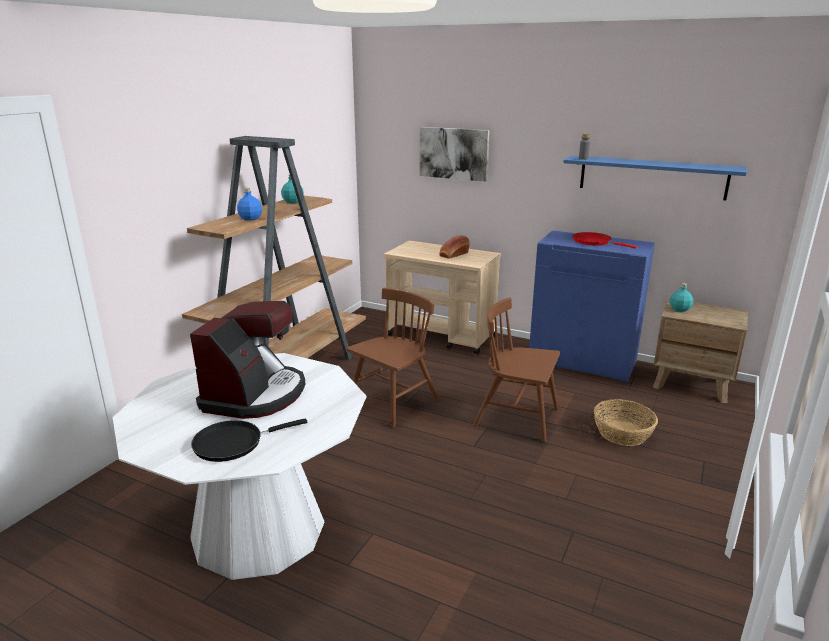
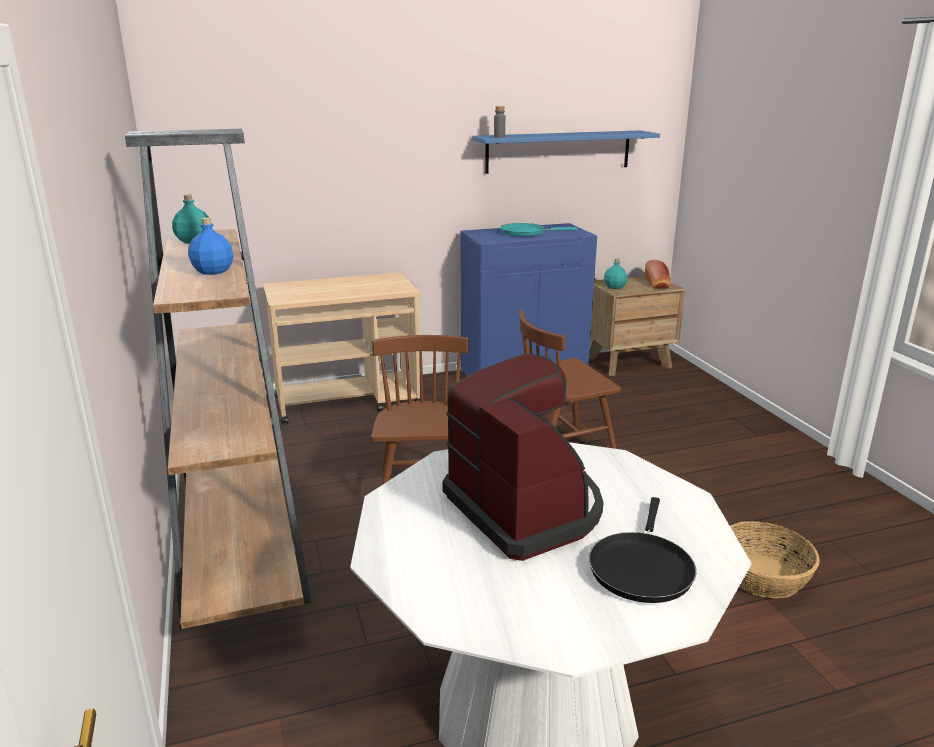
camera: 45 degrees left, 0 degrees up
(453, 254) = (356, 286): bread -> bread (657, 284)
(454, 153) = (316, 148): picture -> none
(594, 242) = (526, 232): red frying pan -> turquoise frying pan
(623, 433) = (654, 422): basket -> basket (763, 575)

